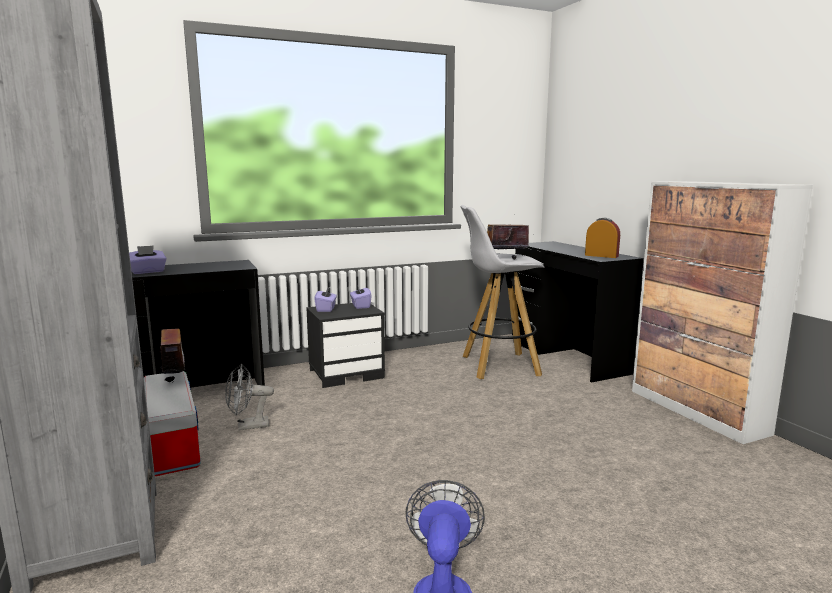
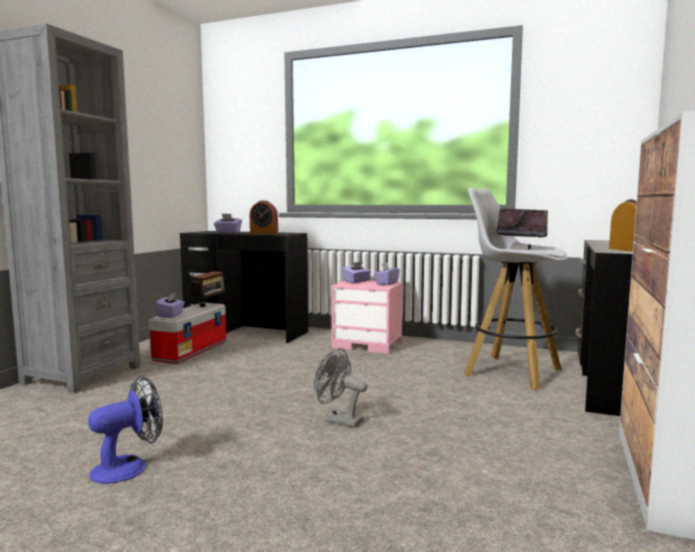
camera: 45 degrees right, 5 degrees down
(166, 405) = (171, 315): none -> purple tissue box
(208, 267) = (264, 233): none -> alarm clock
(248, 426) = (242, 354): grey fan -> grey fan (338, 420)
(347, 373) = (368, 344): black nightstand -> pink nightstand

